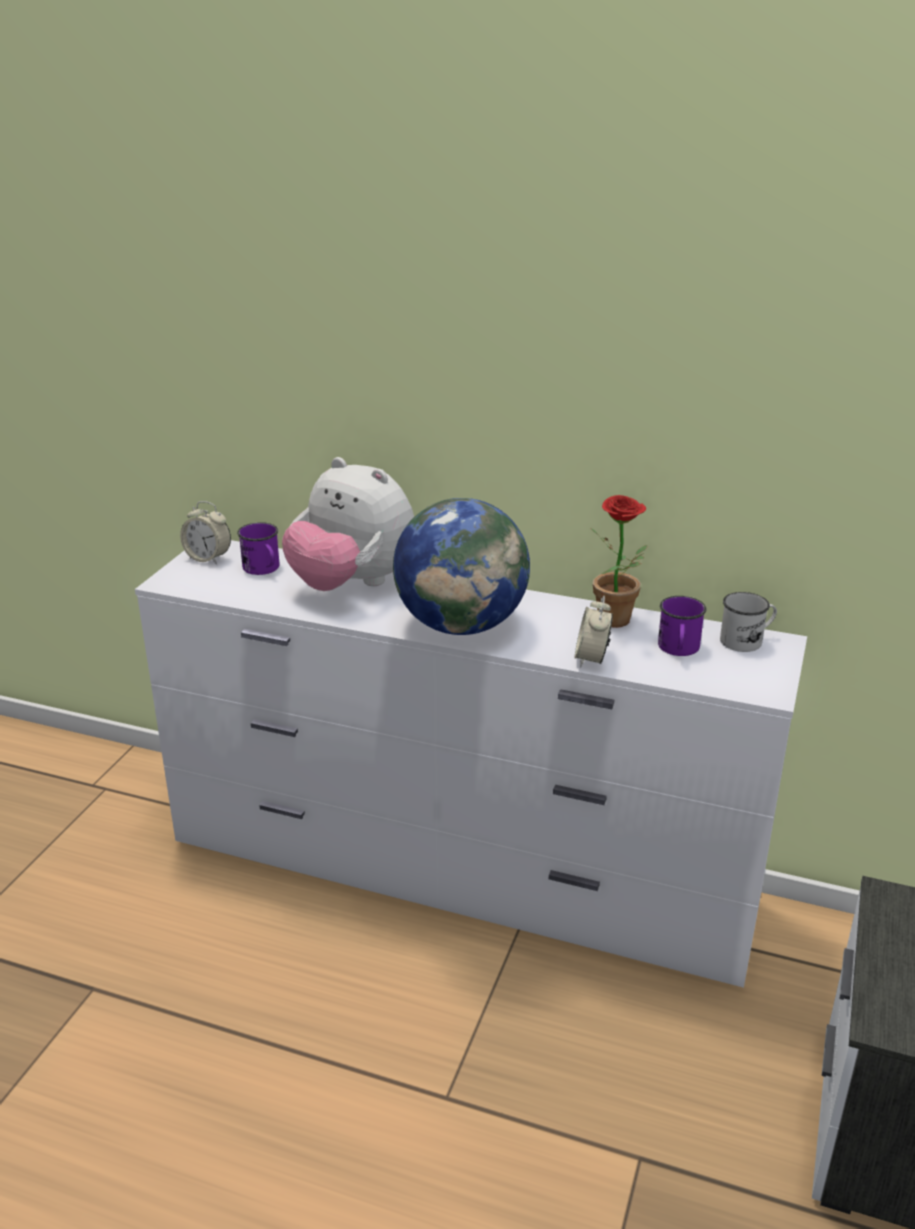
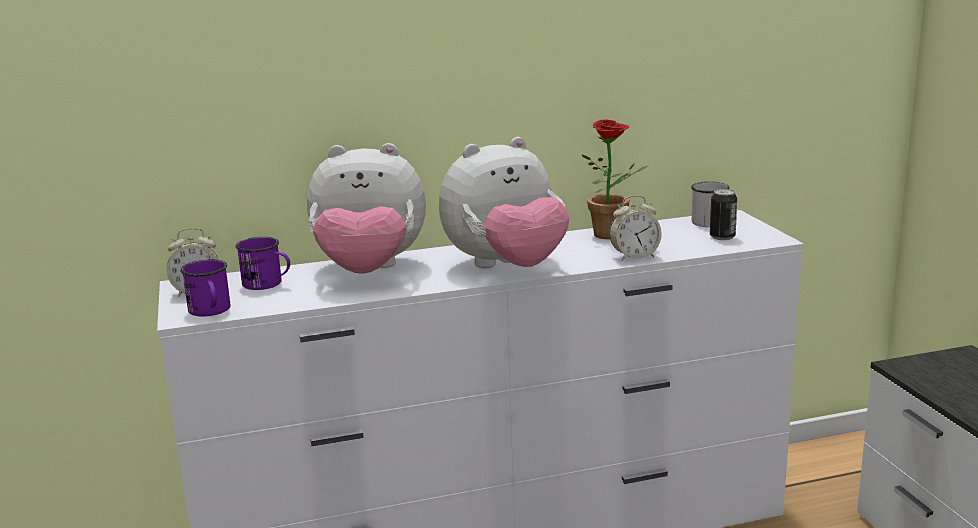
camera: 35 degrees left, 10 degrees down
(461, 625) = (506, 267): globe -> plush toy
(591, 659) = (634, 257): alarm clock -> alarm clock turned 75 degrees counterclockwise
(678, 649) = (679, 236): purple mug -> purple mug (211, 311)
(720, 668) = (722, 237): none -> can

